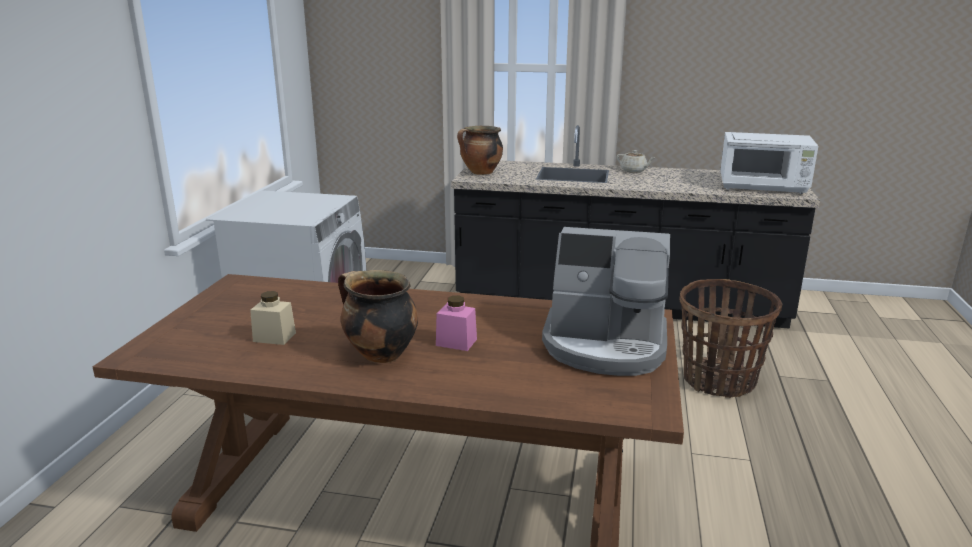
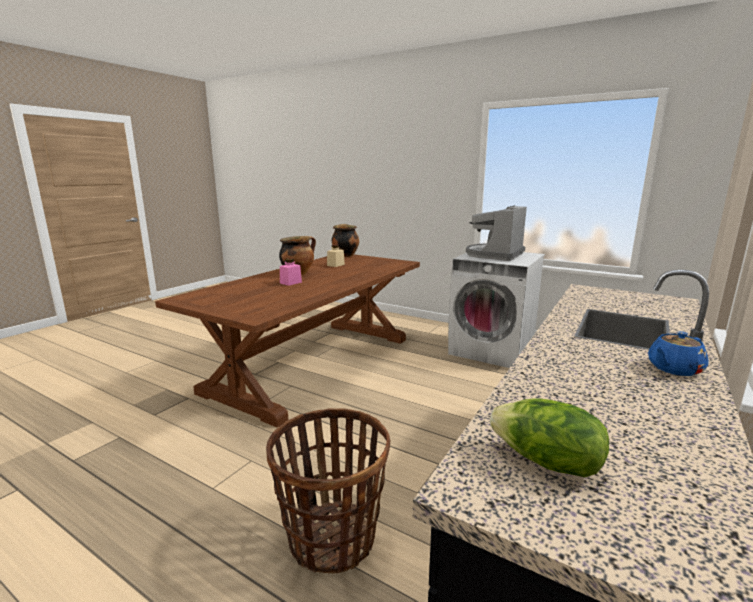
camera: 110 degrees right, 5 degrees down
(481, 173) = (612, 294): cooking pot -> cooking pot (345, 255)
(605, 346) = (241, 302): coffee machine -> coffee machine (494, 255)
(634, 171) = (673, 369): beige teapot -> blue teapot
(763, 187) = (546, 462): white microwave -> lettuce

